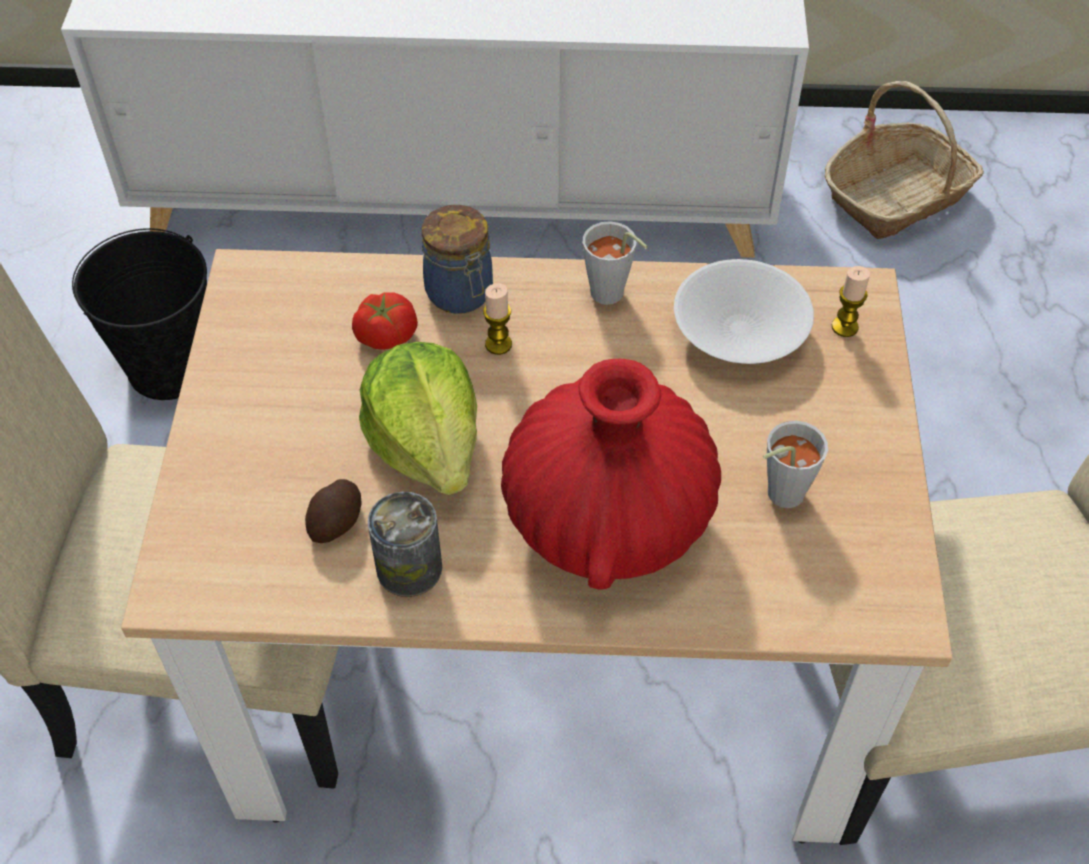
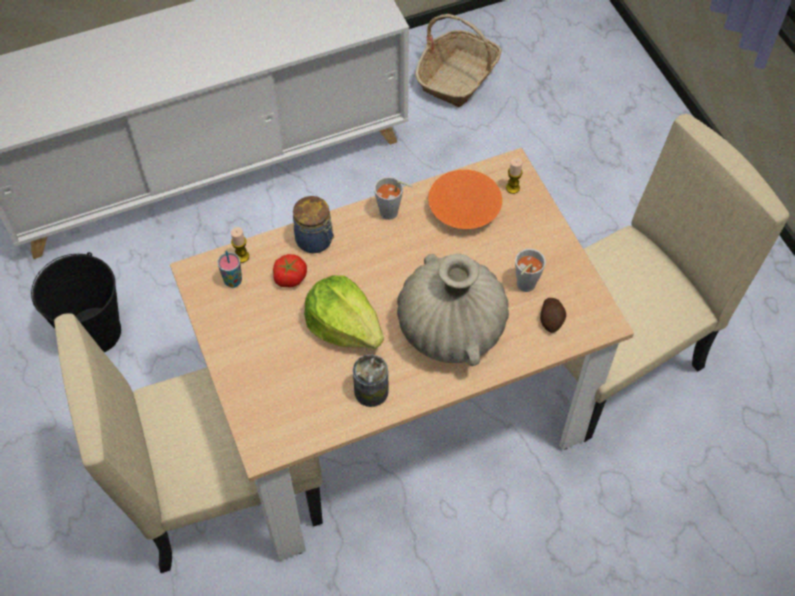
camera: 25 degrees left, 5 degrees up
(293, 308) = (233, 281): none -> cup
(337, 521) = (323, 383): potato -> potato (551, 319)
(498, 344) = (350, 261): candle -> candle (242, 256)
(609, 517) = (451, 328): red vase -> beige vase
(738, 330) = (463, 209): white bowl -> orange bowl

